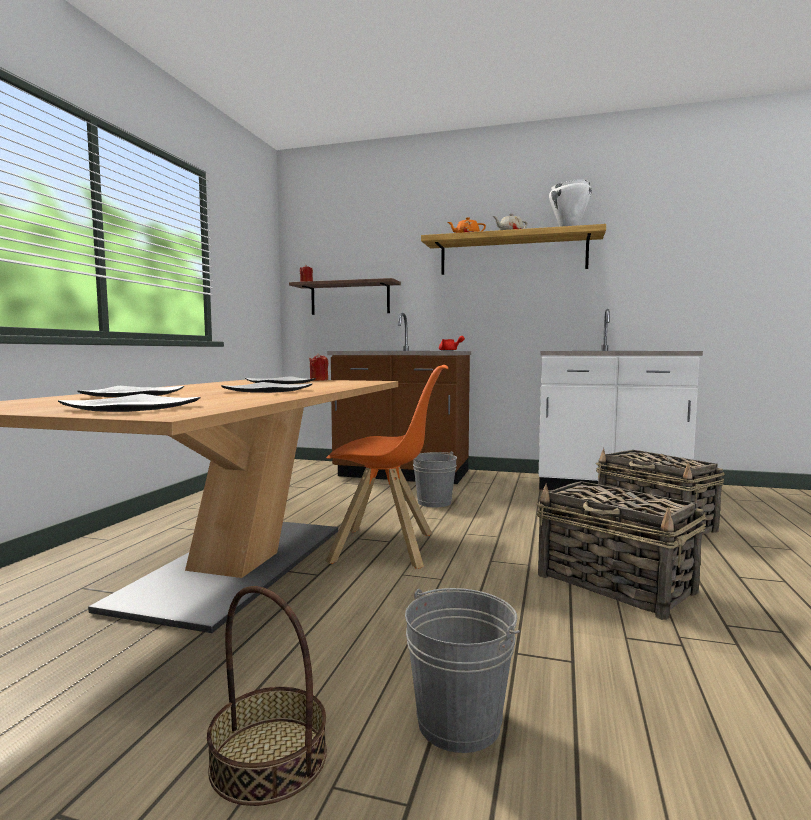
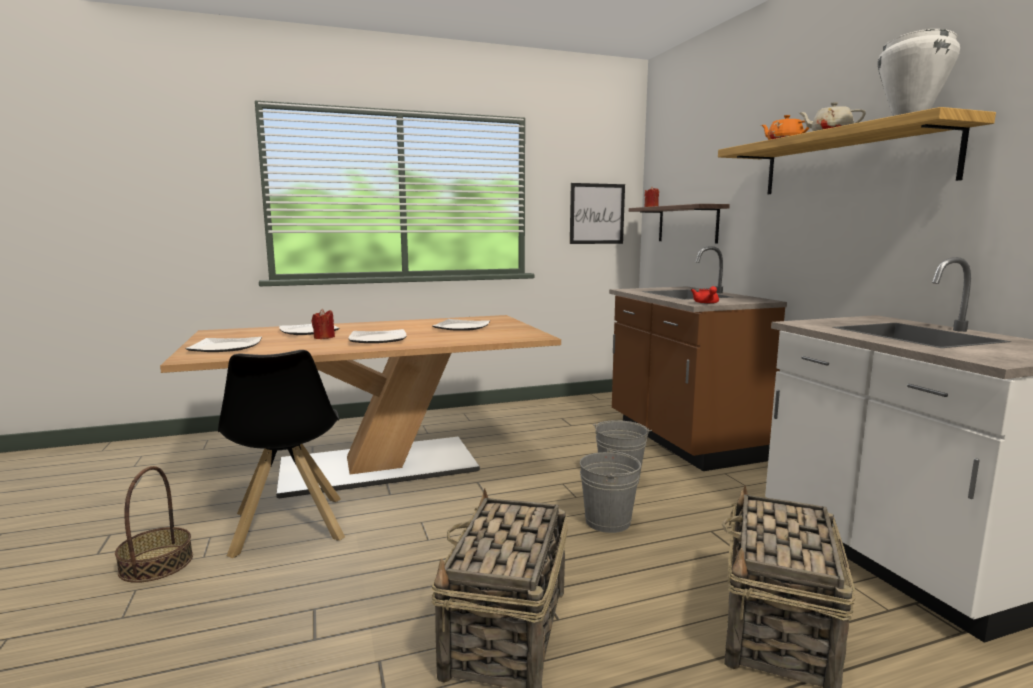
camera: 55 degrees right, 5 degrees up
(256, 285) = (597, 214): none -> picture
(310, 640) = (288, 527): none -> black chair
(319, 380) = (515, 326): red candle -> red candle (324, 337)
(386, 548) = (469, 498): orange chair -> none
(459, 722) = (206, 610): grey bucket -> grey bucket (608, 521)

